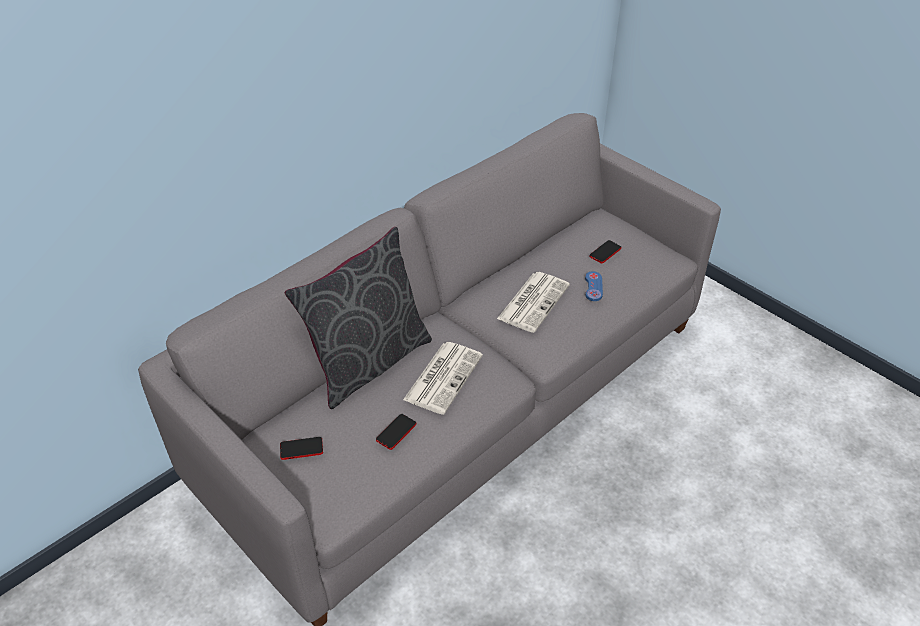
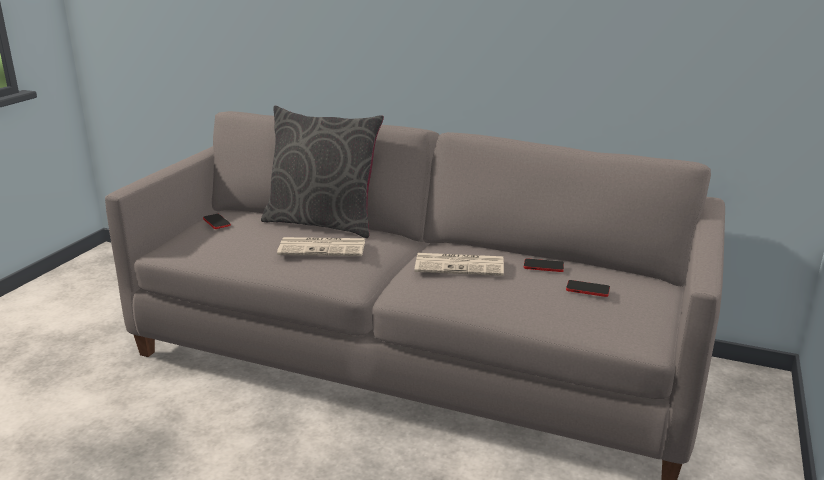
camera: 65 degrees right, 20 degrees down
(396, 432) = (249, 245): phone -> phone (543, 266)
(593, 287) = (518, 290): blue game controller -> none

